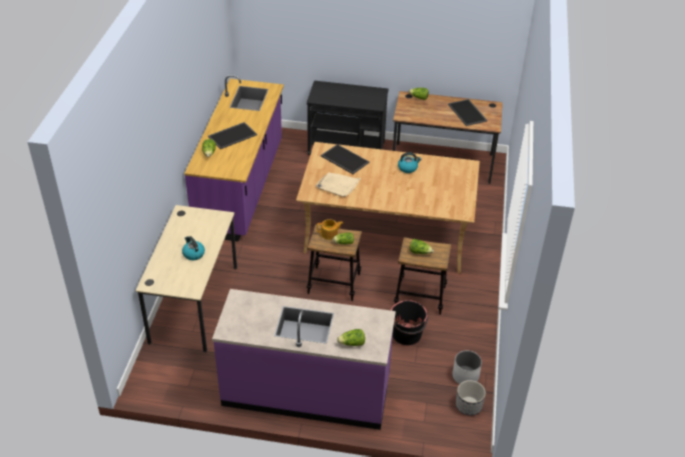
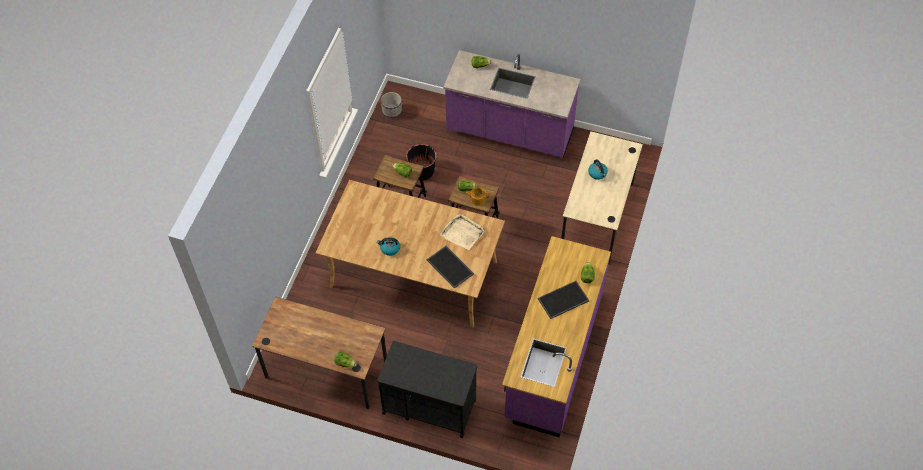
camera: 170 degrees left, 15 degrees up
(465, 376) = (386, 132): white planter -> none
(468, 113) = (298, 330): tray -> none

